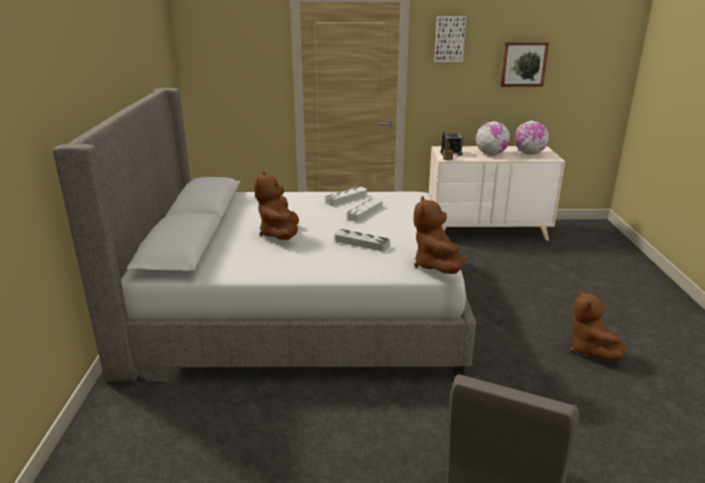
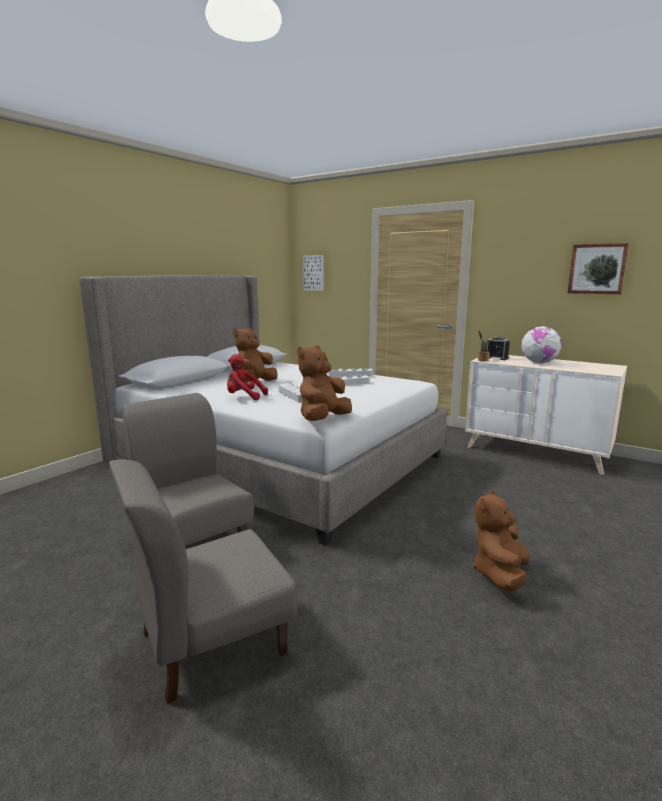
camera: 35 degrees right, 10 degrees down
(313, 258) = (244, 397): none -> red plush toy
(358, 424) = (193, 542): none -> grey chair
(449, 39) = (512, 243): picture -> picture (314, 273)
(529, 154) = (586, 367): globe -> none

